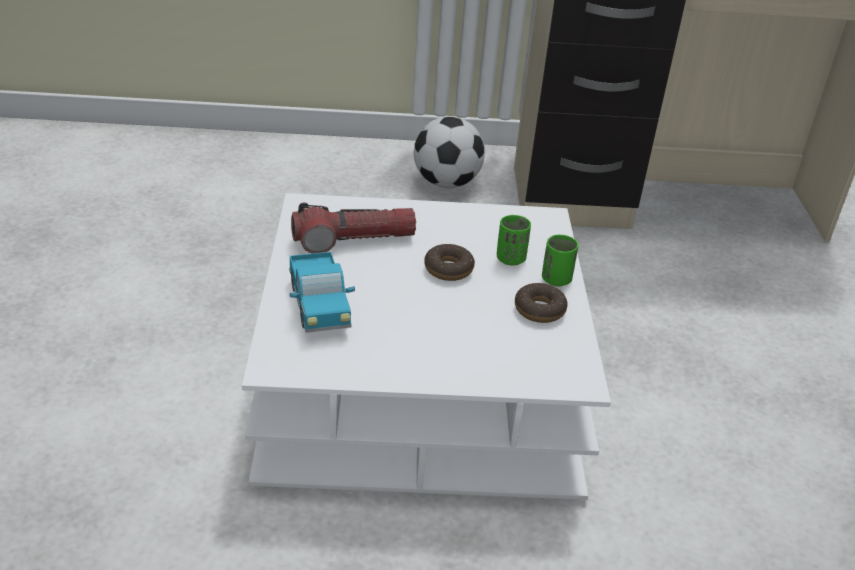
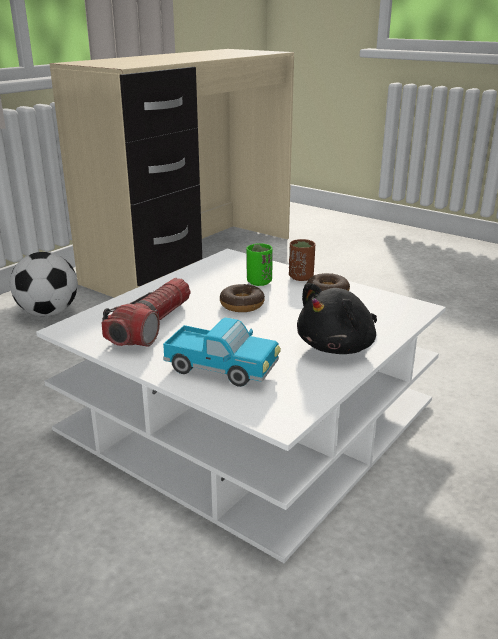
camera: 50 degrees left, 10 degrees down
(429, 356) = (338, 347): none -> black plush toy
(556, 279) = (301, 277): green cup -> brown cup

